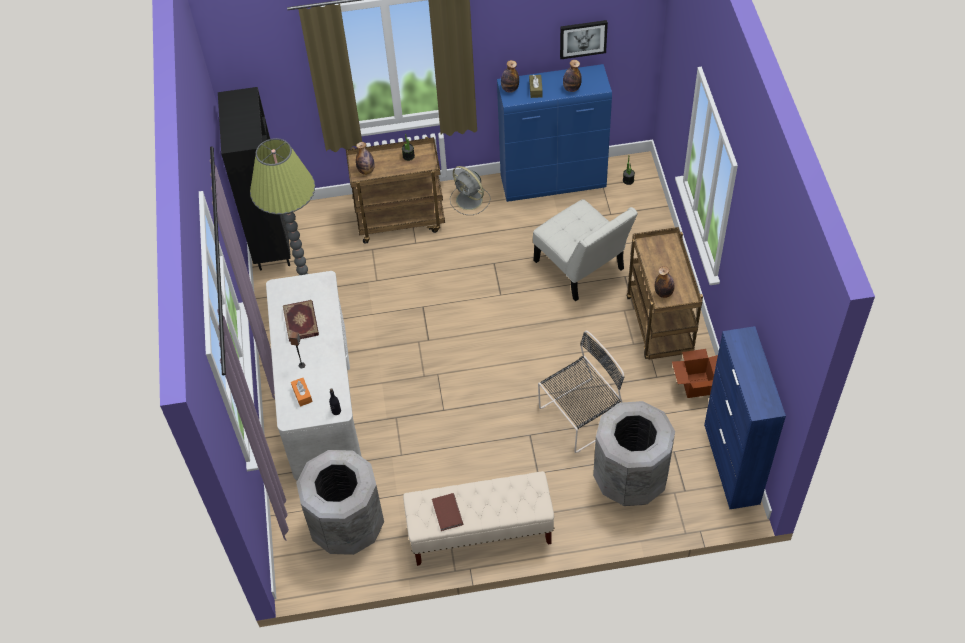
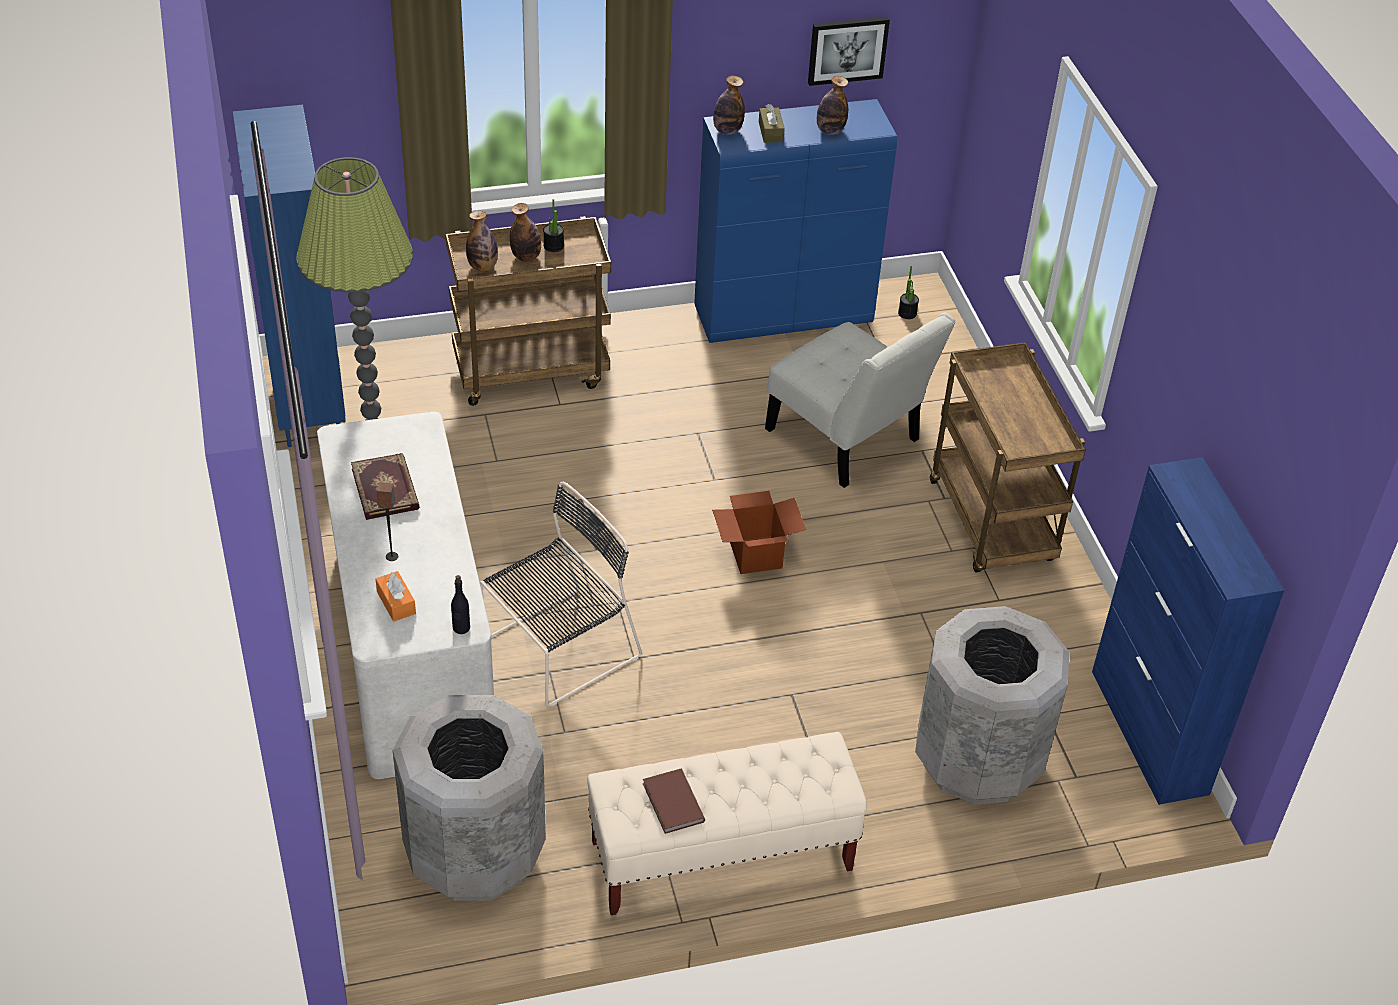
camera: 10 degrees left, 10 degrees down
(271, 243) = (307, 406): black bookcase -> blue bookcase
(470, 200) = (647, 342): grey fan -> none
(581, 416) = (877, 664): black chair -> black chair (558, 650)
(663, 293) = (1016, 440): bottle -> bottle (526, 257)
(696, 385) = (1069, 611): cardboard box -> cardboard box (756, 555)

